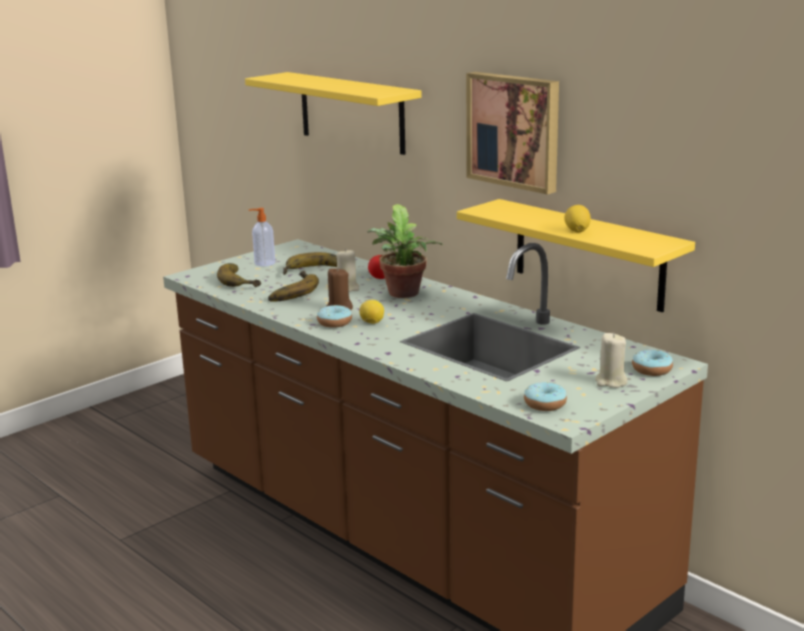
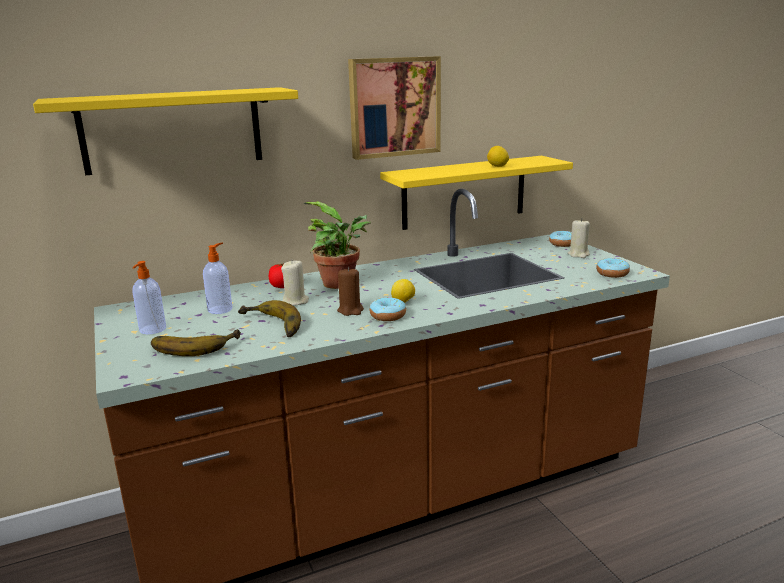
camera: 70 degrees left, 0 degrees up
(314, 271) = (220, 309): banana -> soap dispenser

